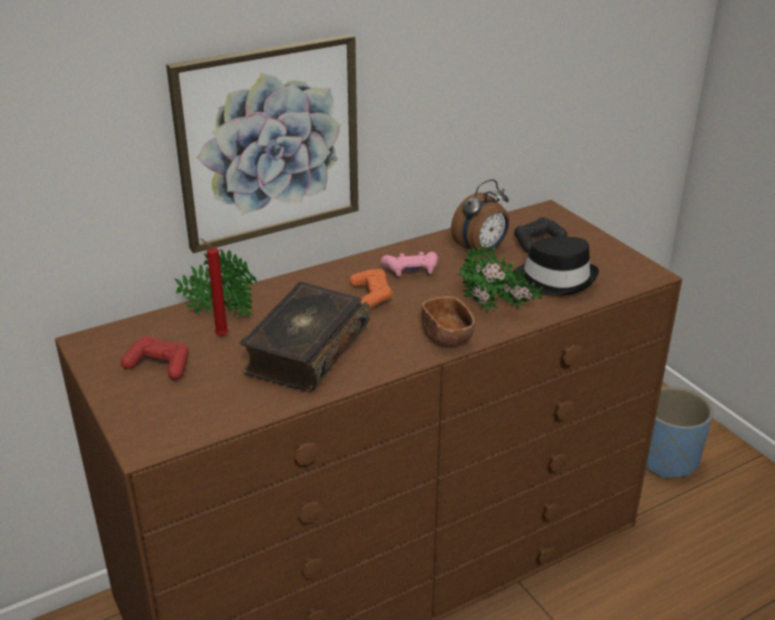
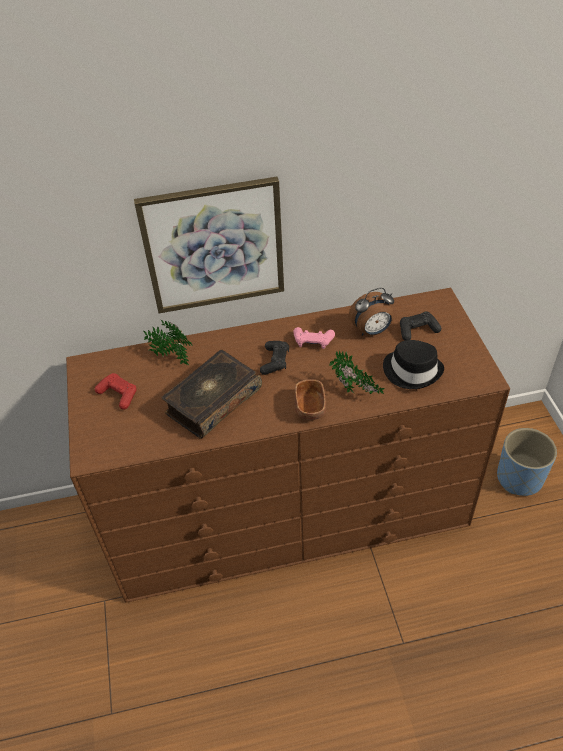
camera: 20 degrees right, 15 degrees up
(220, 335) = (164, 376): red candle -> none
(371, 297) = (275, 361): orange game controller -> black game controller

